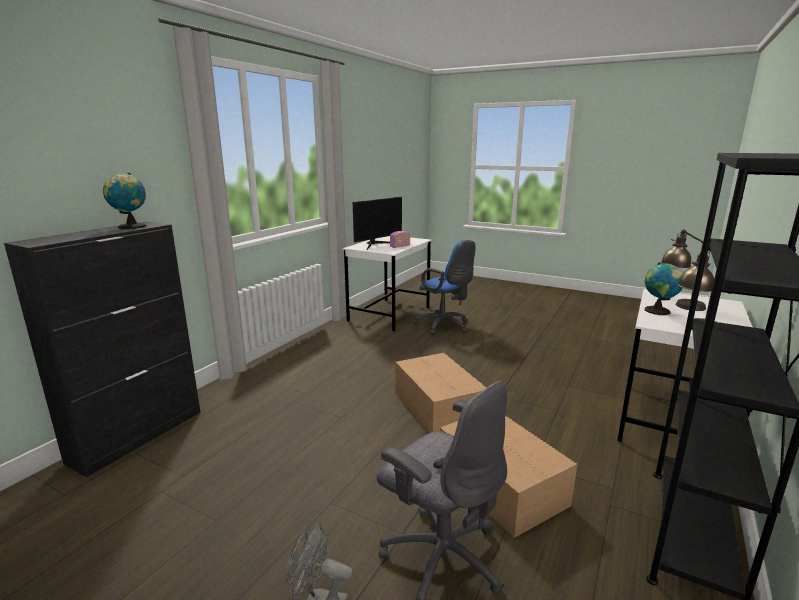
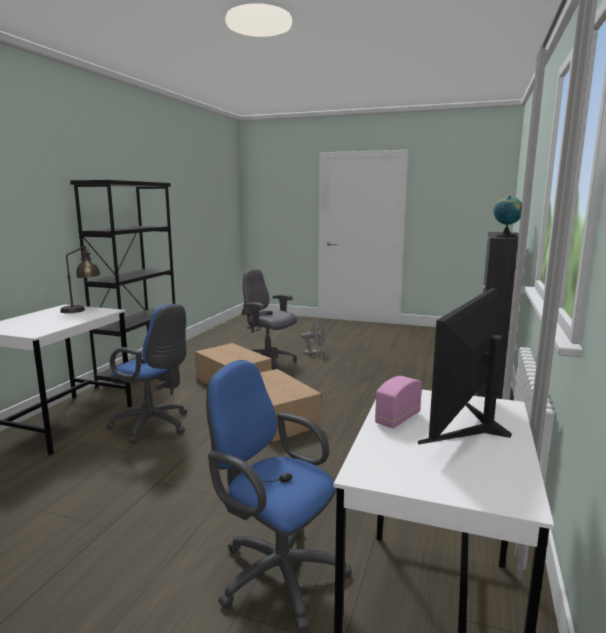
camera: 170 degrees right, 5 degrees down
(562, 408) = (154, 426): none -> blue office chair
(659, 311) = (80, 318): globe -> none
(679, 304) = (41, 324): table lamp -> none

